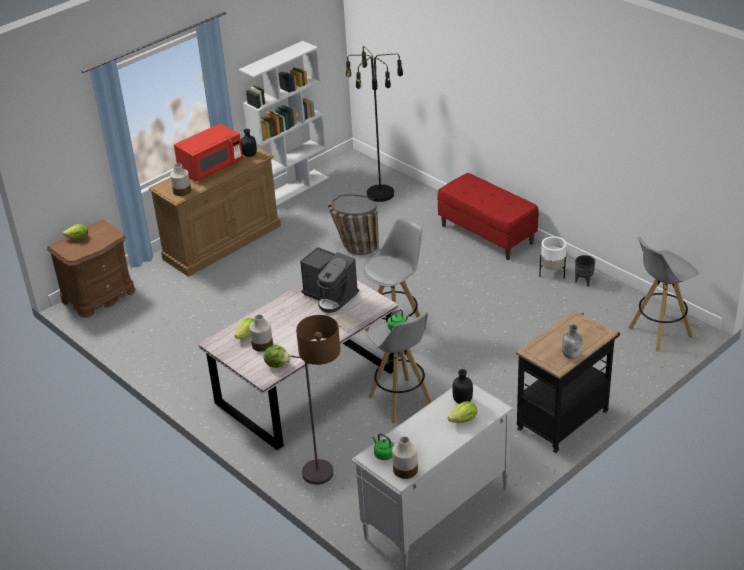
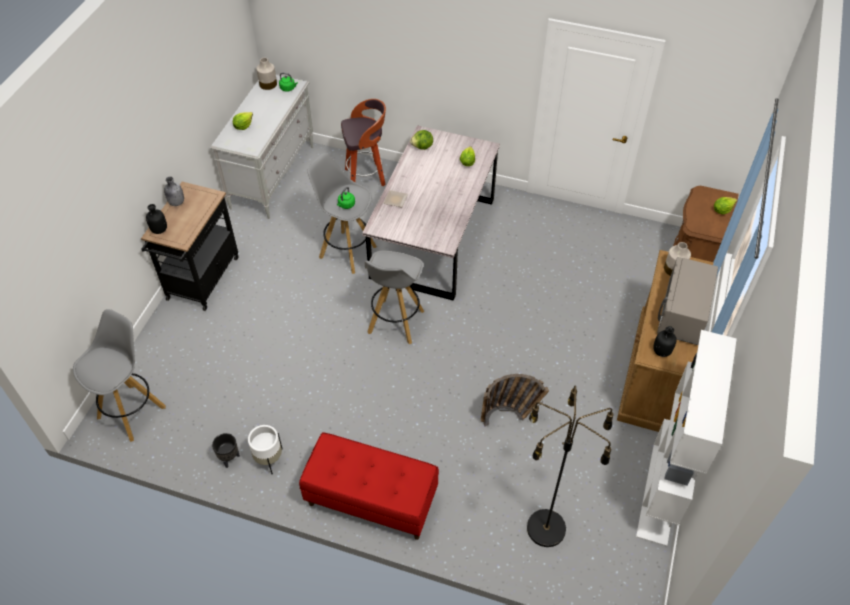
camera: 150 degrees right, 15 degrees up
(211, 167) = (682, 314): red microwave -> grey microwave
(262, 344) = (448, 158): beige vase -> none
(327, 474) = (366, 177): brown floor lamp -> stool
(330, 296) = (428, 220): coffee machine -> none
(463, 400) = (251, 139): black bottle -> black bottle (159, 230)

